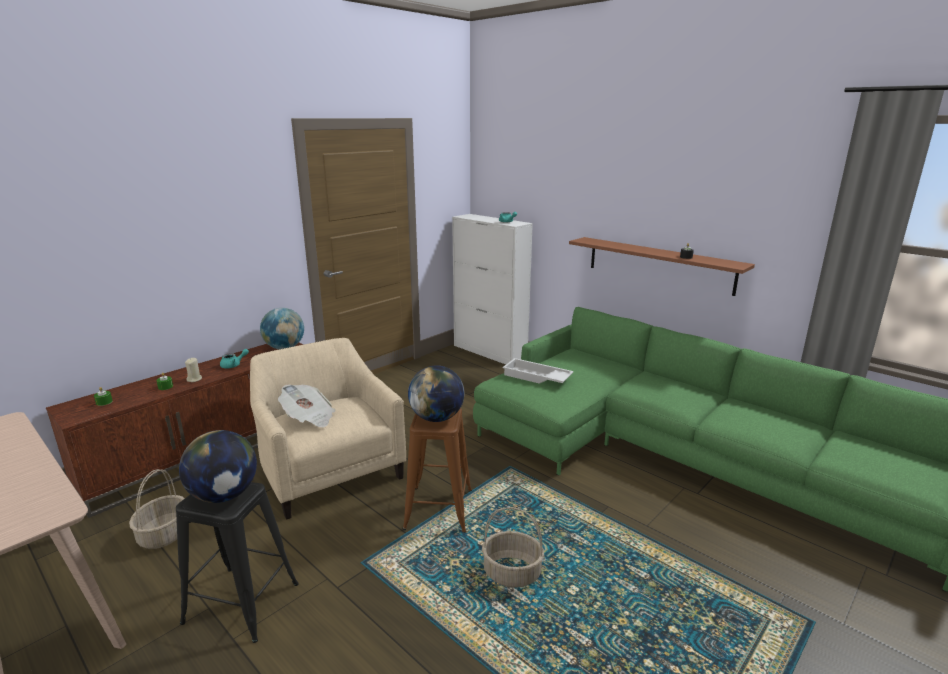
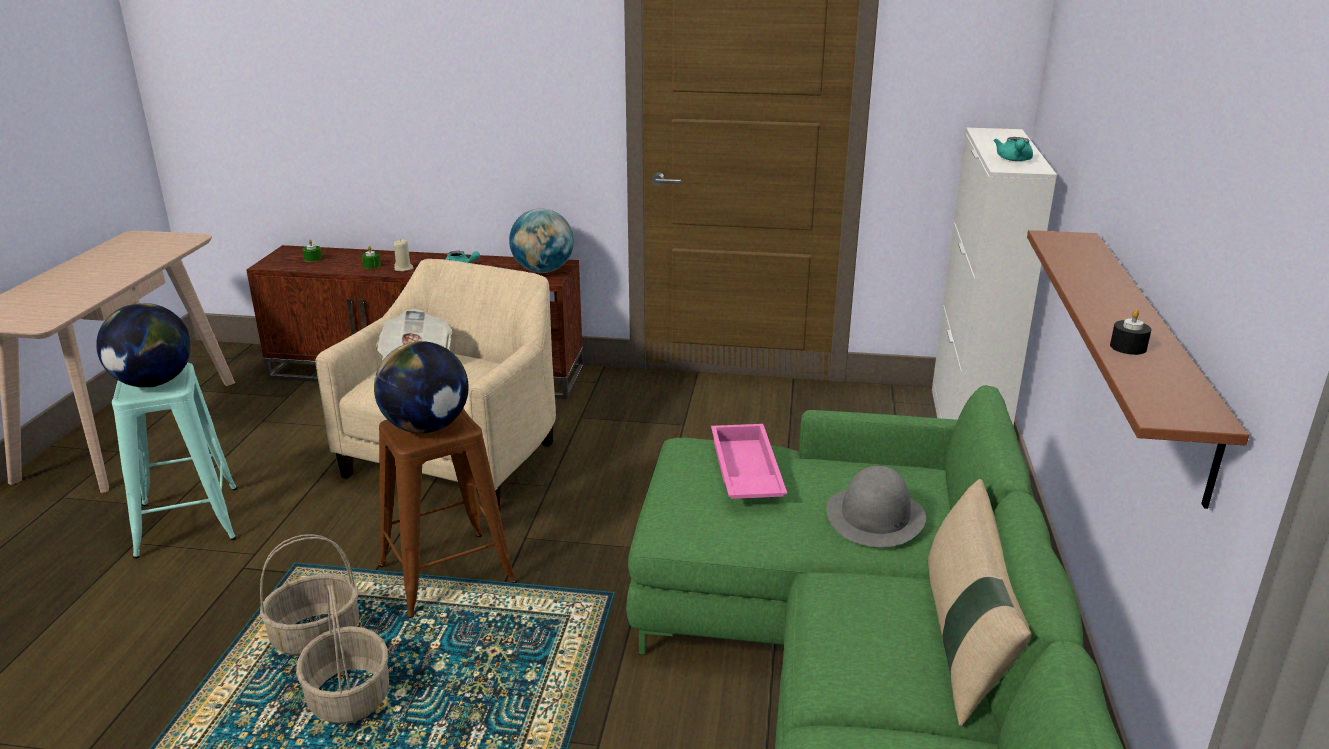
camera: 55 degrees right, 5 degrees up
(164, 534) = (267, 425): basket -> basket (317, 635)
(241, 603) = (188, 521): black stool -> turquoise stool
(536, 377) = (744, 472): white tray -> pink tray
(595, 367) = (875, 516): none -> grey hat
(677, 382) = (964, 640): none -> beige pillow

